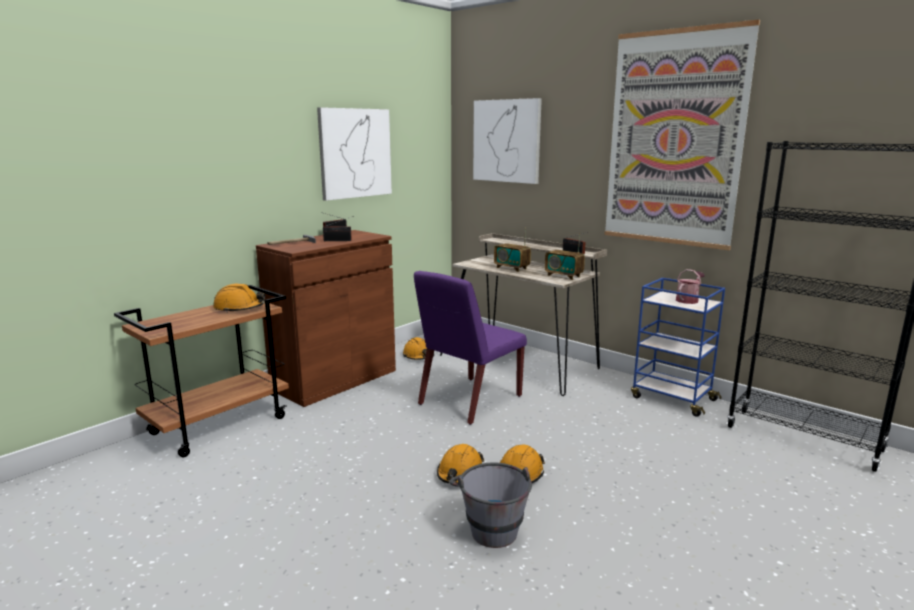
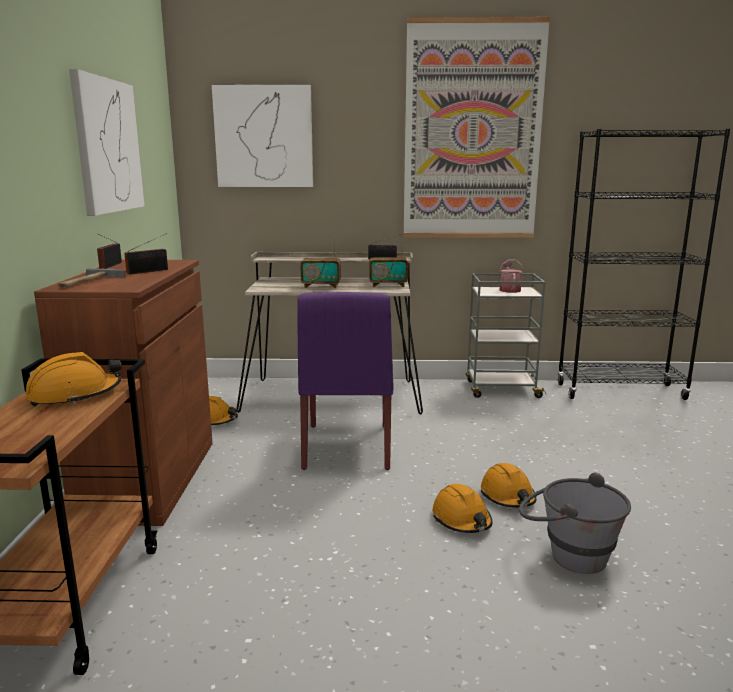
camera: 40 degrees left, 0 degrees up
(672, 398) = (501, 389): blue cart -> grey cart

